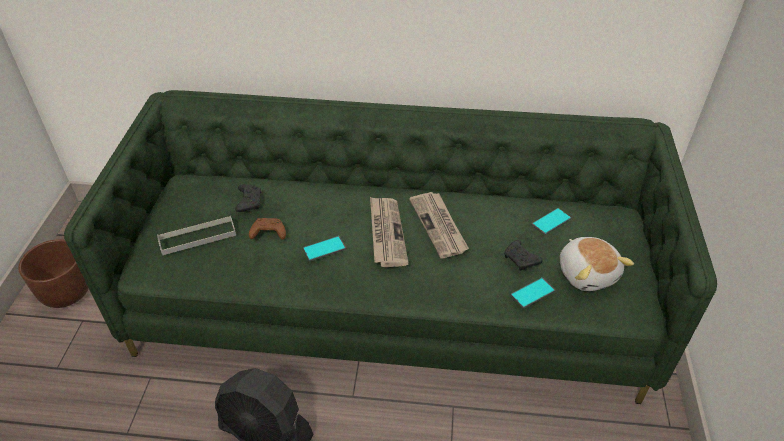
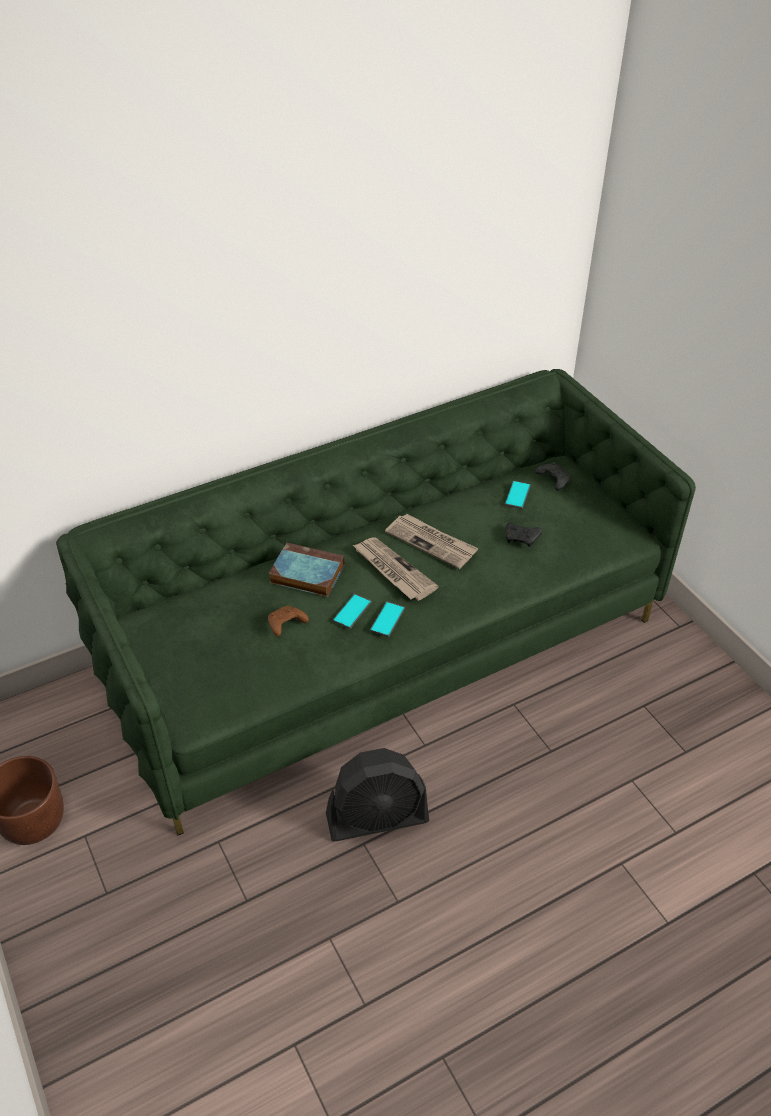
camera: 35 degrees left, 0 degrees up
(197, 237) = (220, 662): grey tray -> none
(249, 202) = (235, 606): black game controller -> black game controller (553, 480)
(318, 202) = (305, 573): none -> book
(532, 293) = (551, 561): phone -> phone (387, 619)
(587, 273) = (577, 524): plush toy -> none

